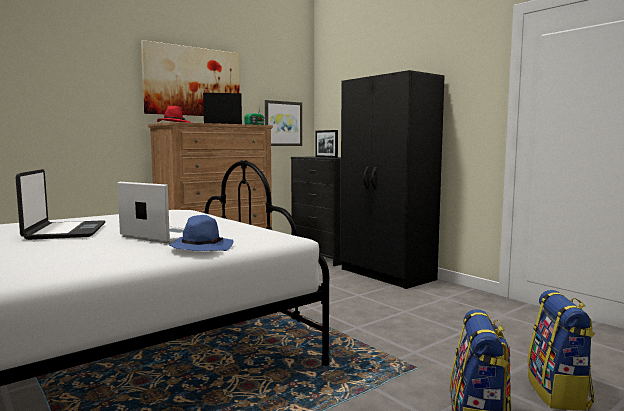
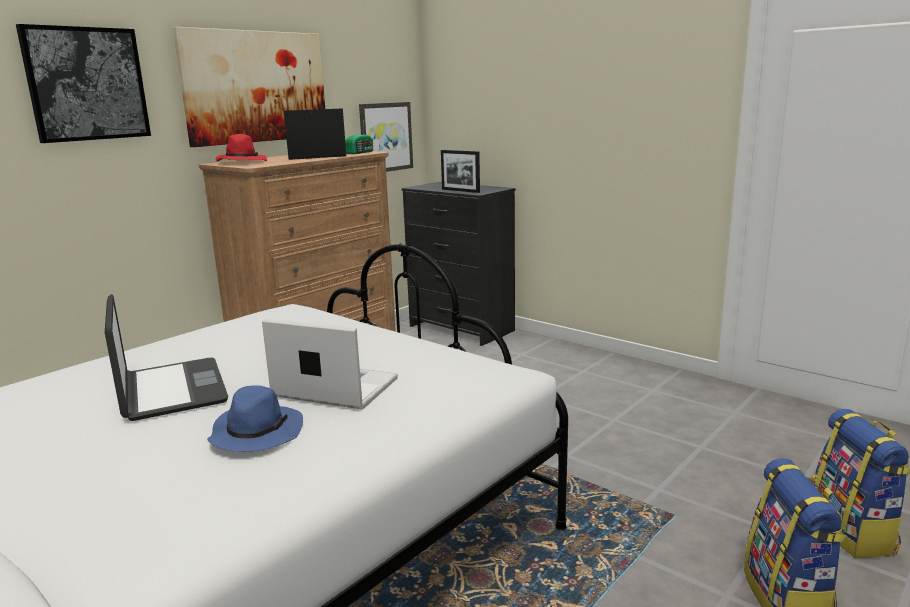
camera: 10 degrees left, 10 degrees up
(81, 68) = (86, 84): none -> picture
(201, 248) = (417, 415): blue hat -> blue hat (256, 433)
(387, 275) = (560, 355): black wardrobe -> none

